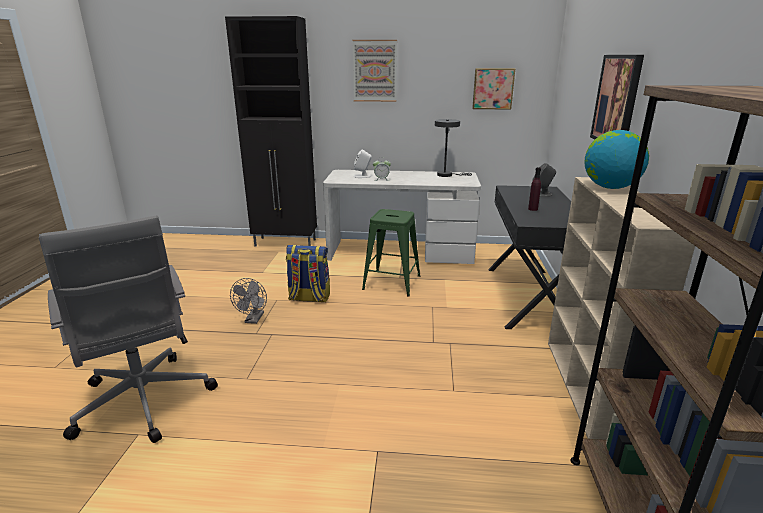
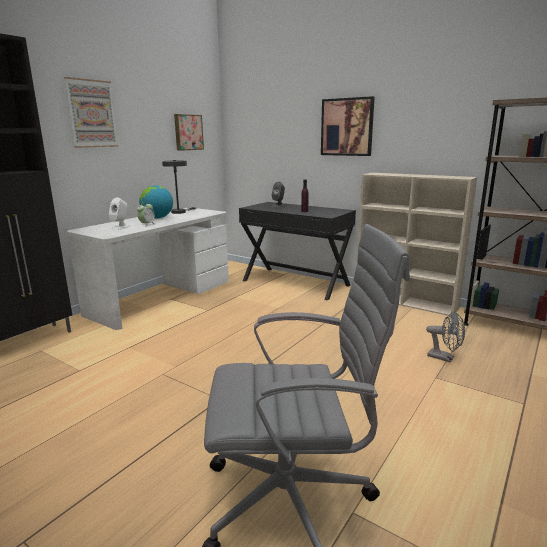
camera: 60 degrees left, 5 degrees down
(253, 320) = (189, 396): grey fan -> grey fan (444, 358)
(309, 298) = (185, 356): backpack -> none
(392, 282) = (212, 314): green stool -> none
(610, 187) = (393, 174): globe -> globe (157, 218)

